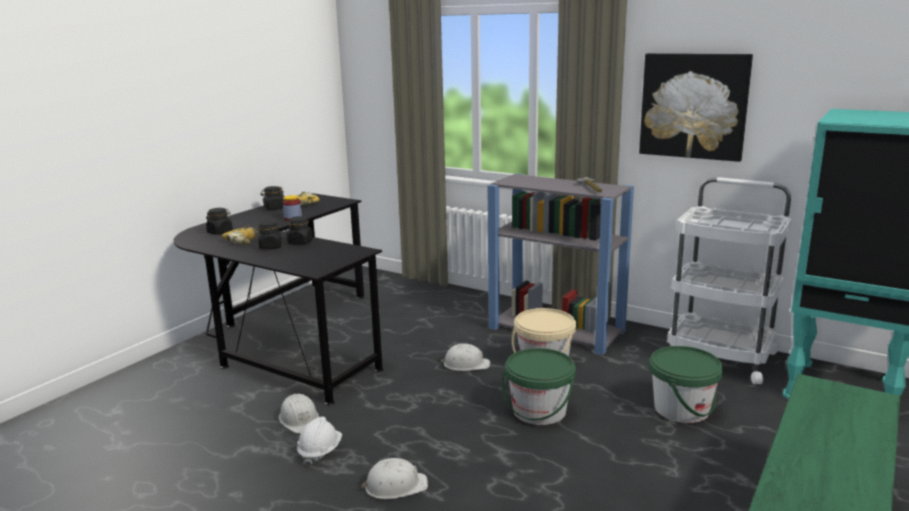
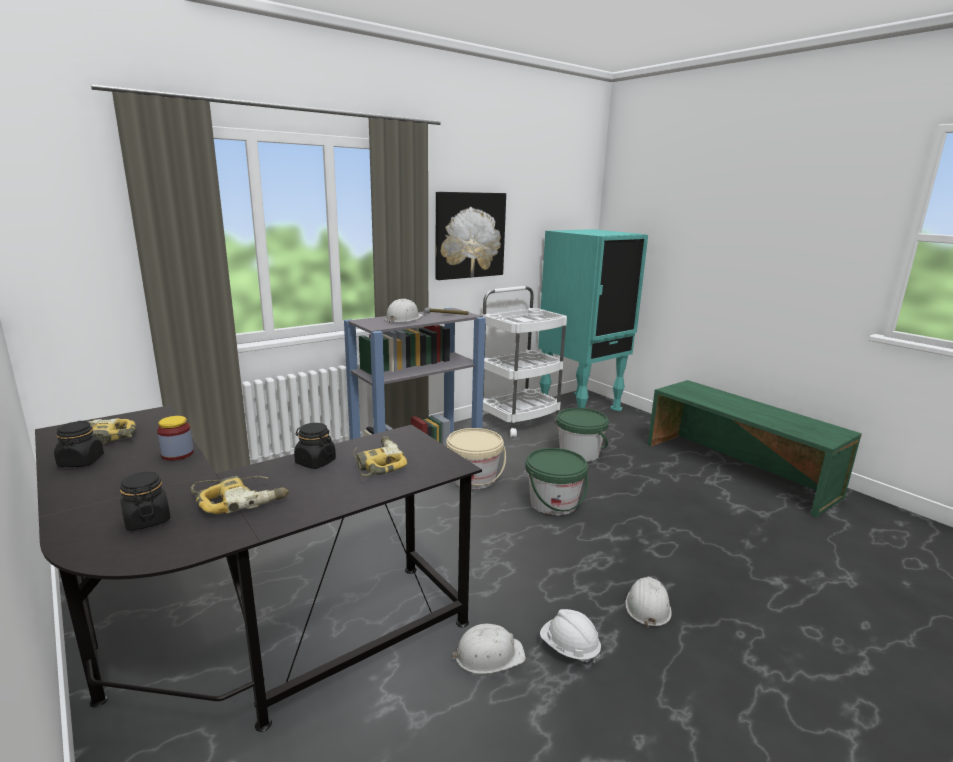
camera: 70 degrees left, 0 degrees up
(270, 247) = (307, 484): black jar -> none
(307, 254) = (377, 463): none -> power drill
(466, 364) = (444, 515): white hard hat -> white hard hat (403, 319)

